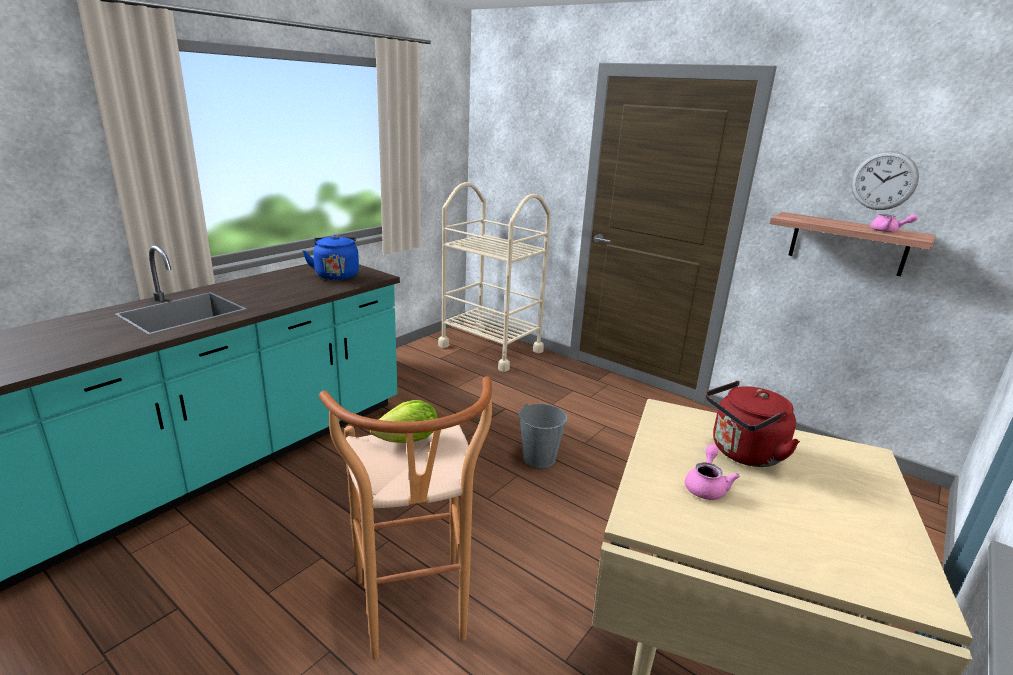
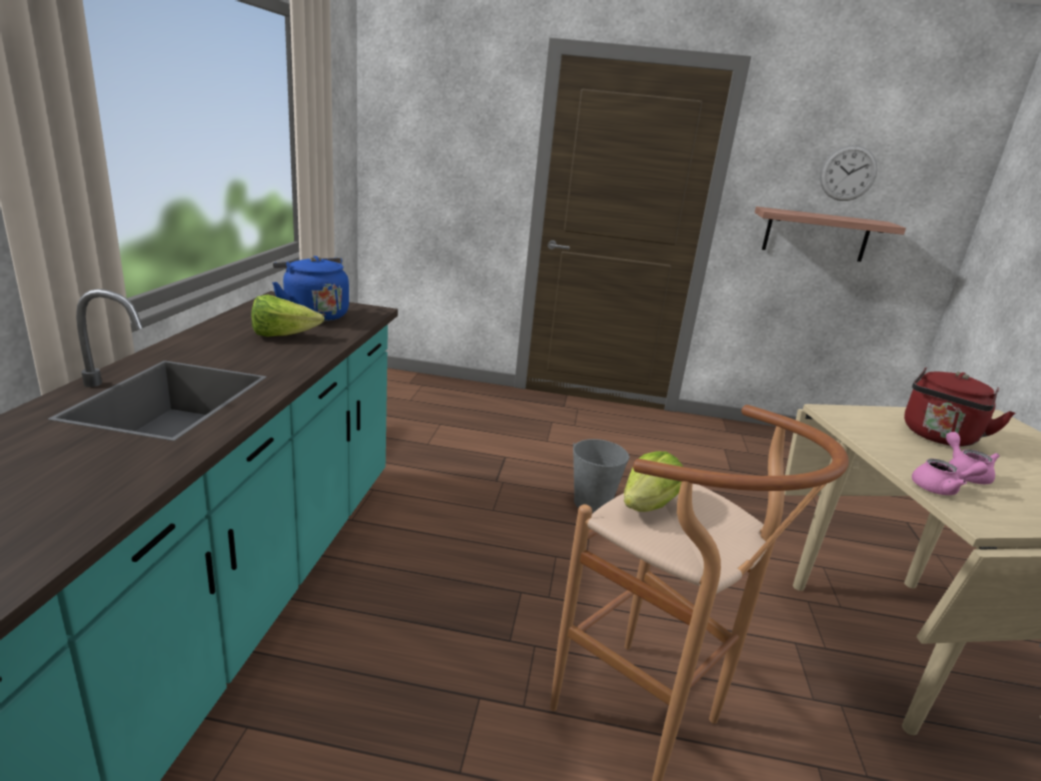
camera: 30 degrees left, 0 degrees up
(295, 286) = (282, 336): none -> lettuce
(491, 348) = (422, 391): beige cart -> none
(887, 231) = (860, 220): pink teapot -> pink teapot (941, 489)

